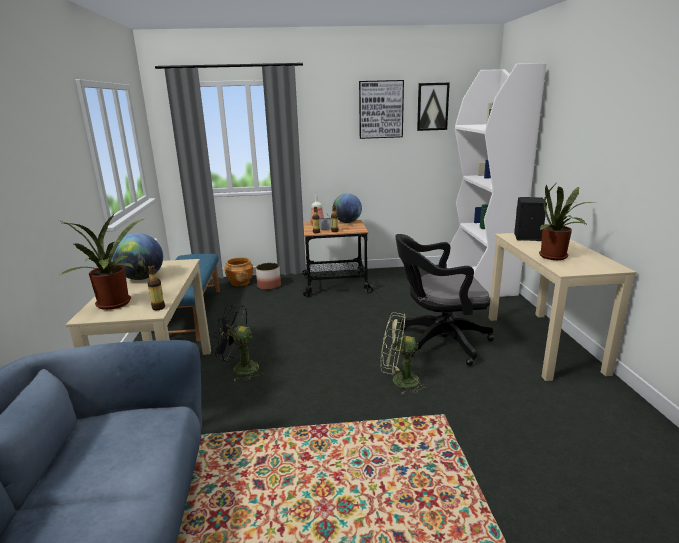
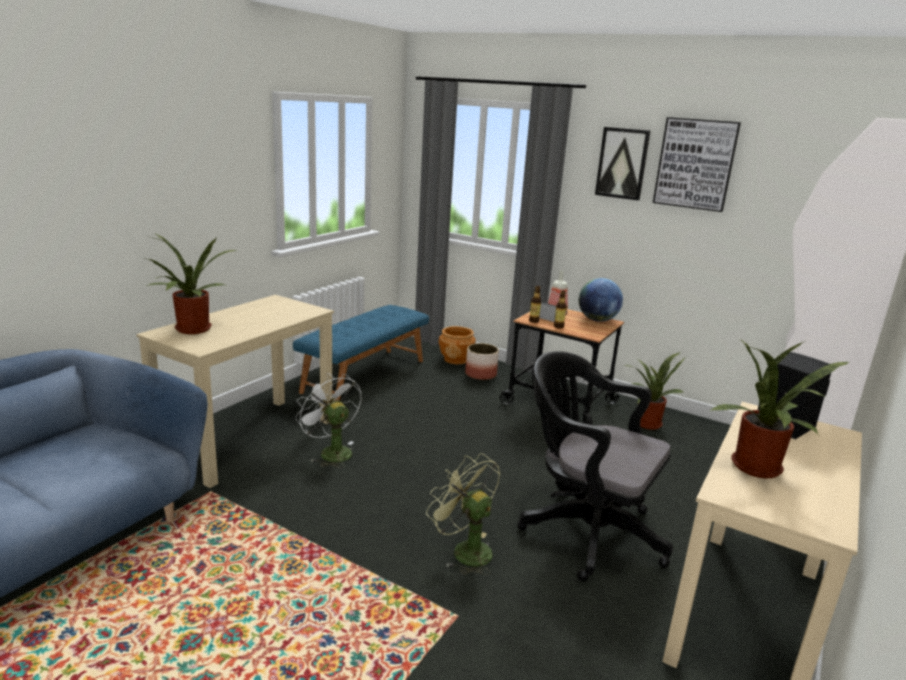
camera: 35 degrees right, 0 degrees up
(142, 278) = (254, 313): globe -> none
(158, 308) = (213, 346): bottle -> none
(239, 369) = (331, 452): black fan -> white fan
(391, 278) = (646, 422): none -> potted plant
(432, 106) = (786, 171): picture -> picture (622, 163)

